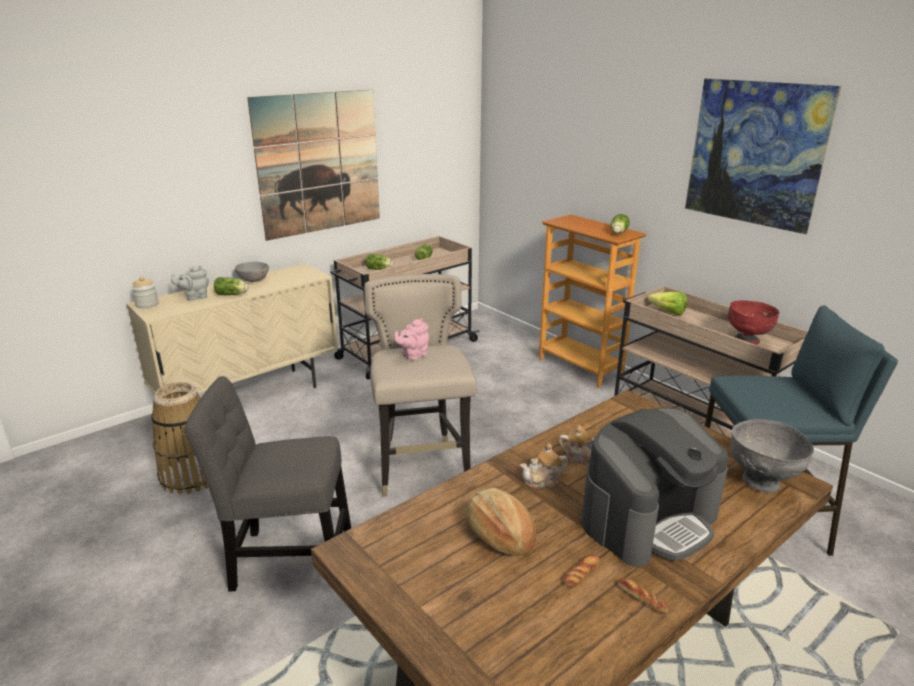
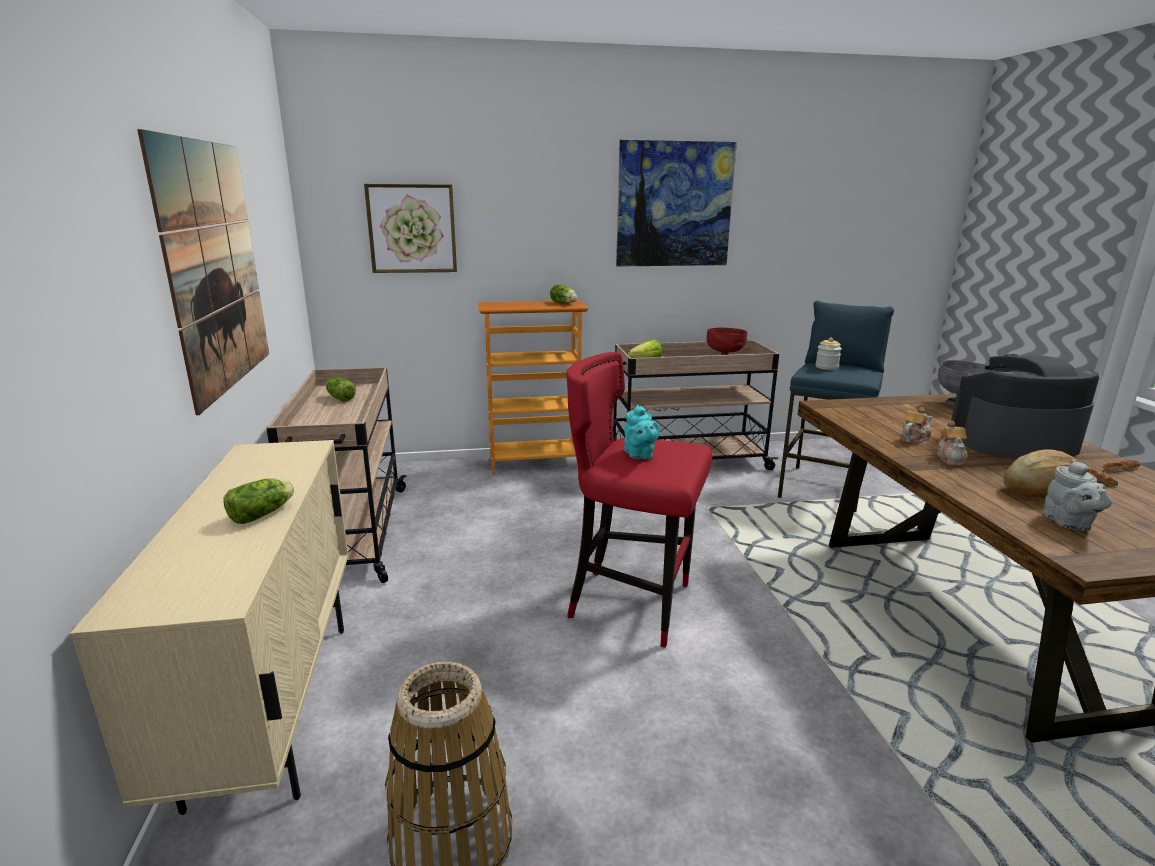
camera: 60 degrees left, 5 degrees down
(147, 304) = (141, 604): jar -> jar (826, 367)
(195, 297) = (206, 548): grey teapot -> grey teapot (1068, 523)
(253, 280) = (229, 488): grey bowl -> none
(286, 560) = (749, 767): grey chair -> none
(380, 269) = (324, 423): lettuce -> none
(413, 355) = (639, 455): pink teapot -> turquoise teapot
(422, 469) = (632, 604): beige stool -> red stool
(539, 144) = (412, 229): none -> picture
(649, 519) = (1012, 442): coffee machine -> coffee machine turned 90 degrees counterclockwise

